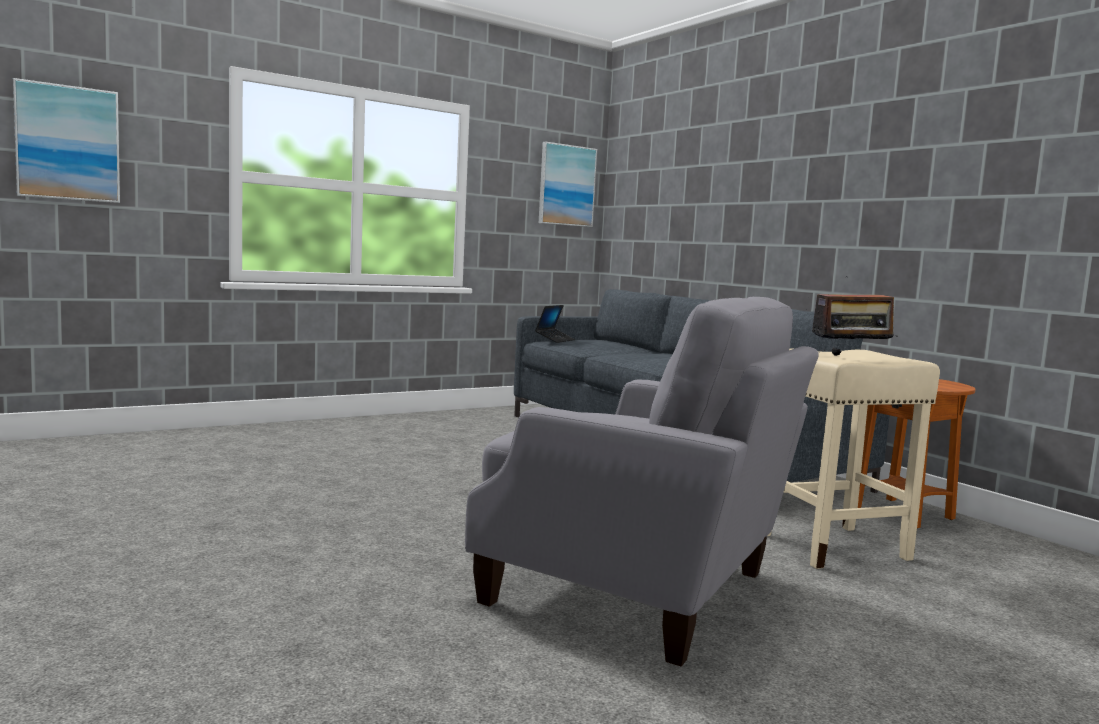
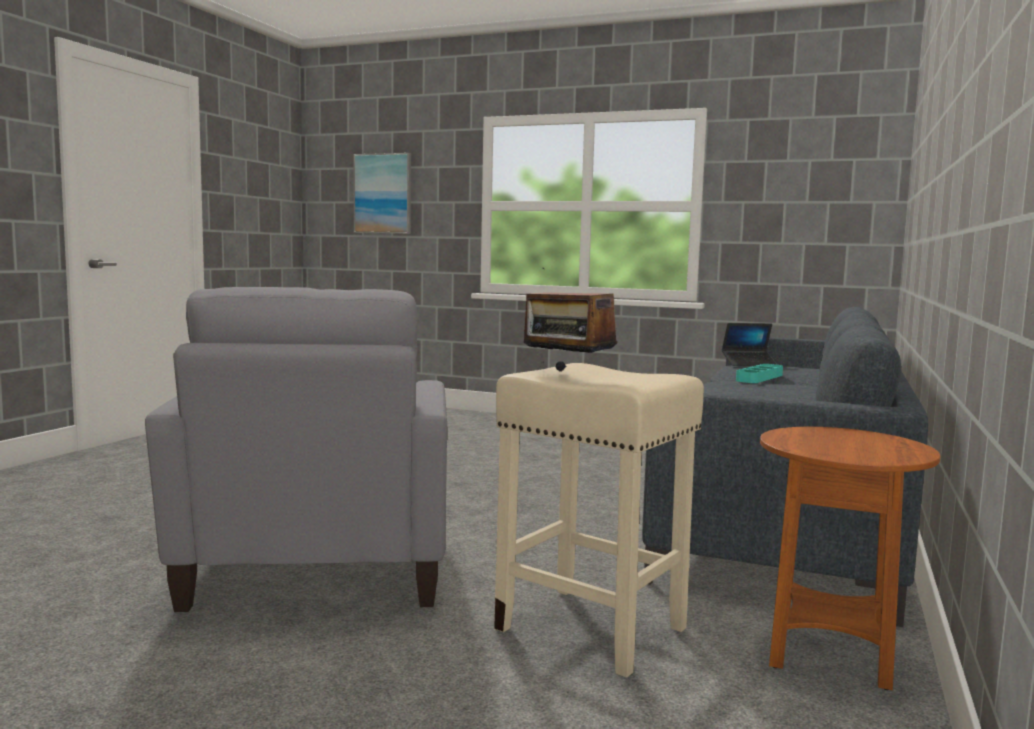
camera: 55 degrees right, 0 degrees up
(566, 185) = (843, 180): picture -> none
(618, 350) = (759, 378): none -> turquoise tray

